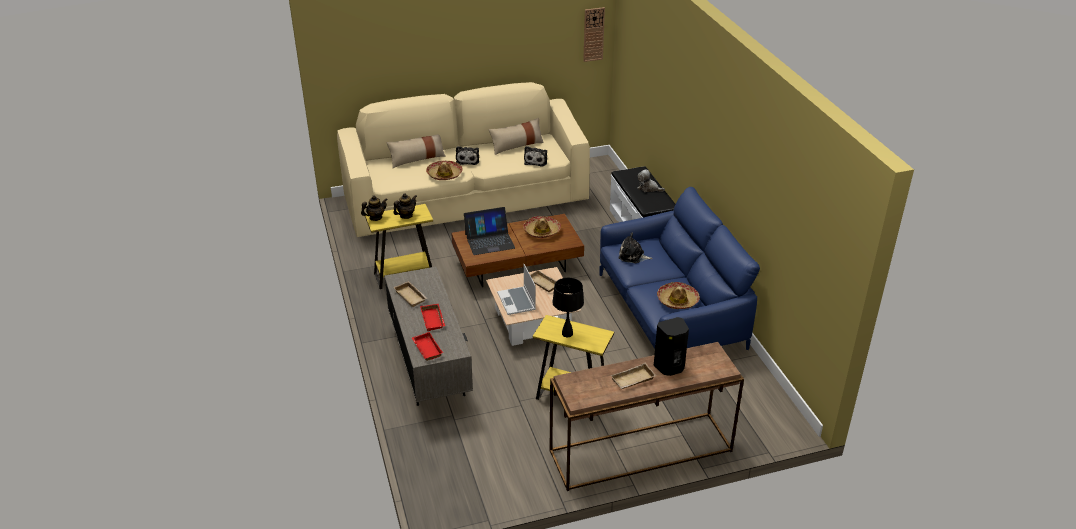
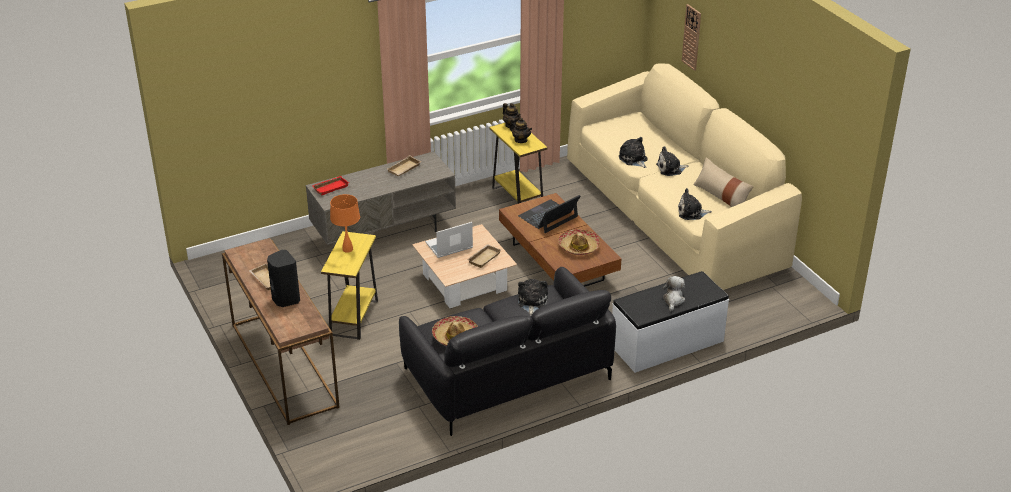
camera: 80 degrees right, 0 degrees up
(417, 159) = (659, 140): beige pillow -> none
(434, 320) = (372, 185): red tray -> none
(444, 174) = (633, 159): hat -> plush toy
(489, 241) = (548, 216): laptop -> laptop turned 75 degrees clockwise
(567, 334) = (347, 249): black table lamp -> orange table lamp
(593, 34) = (843, 142): wall clock -> wall clock (692, 37)
(670, 311) = (507, 374): blue sofa -> black sofa

